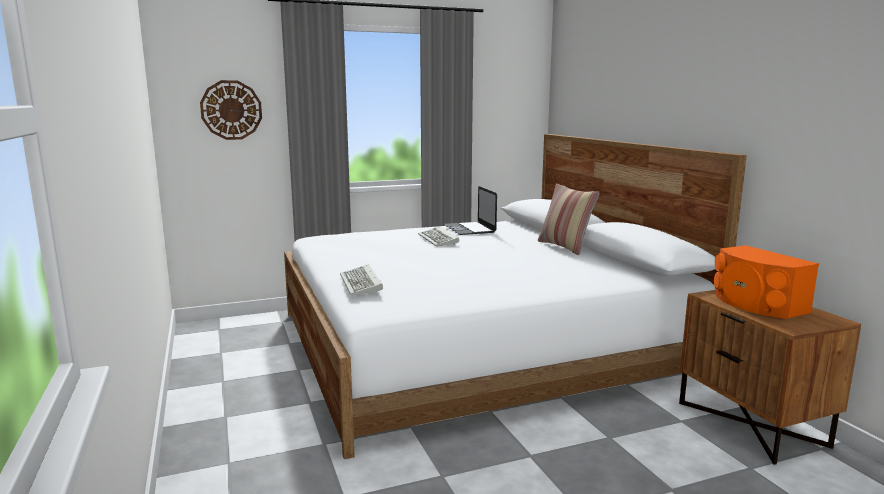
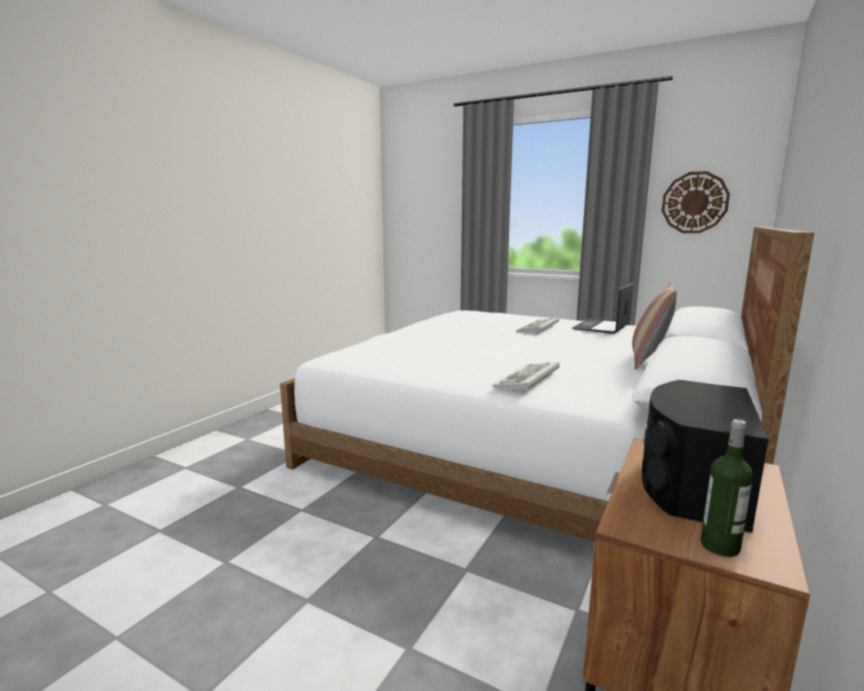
camera: 50 degrees right, 0 degrees up
(231, 110) = (429, 201): wall clock -> wall clock (694, 202)
(362, 284) = (378, 340): keyboard -> keyboard (528, 380)
(756, 304) = (691, 483): orange speaker -> black speaker
(819, 321) = (719, 546): none -> bottle

